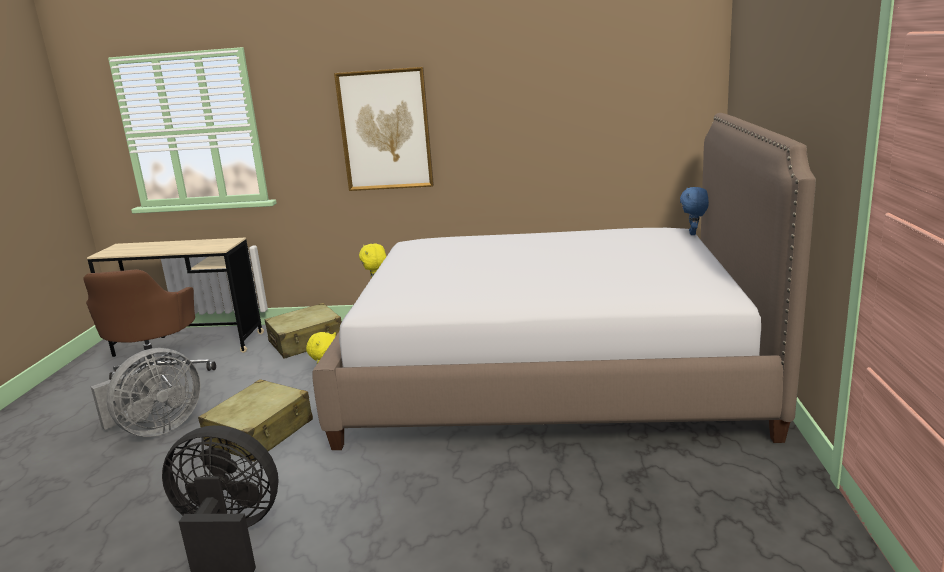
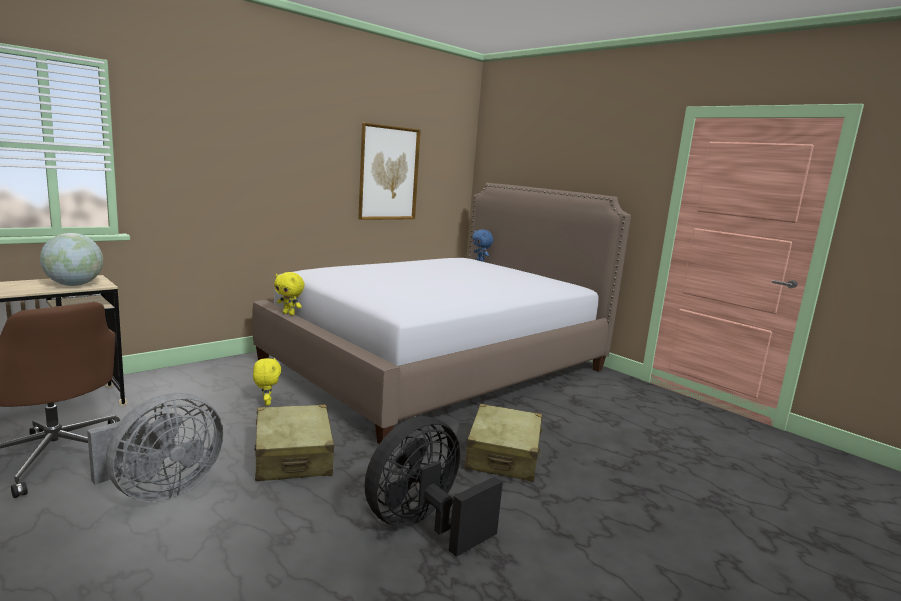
camera: 50 degrees left, 5 degrees down
(156, 429) = (160, 490): grey fan -> grey fan turned 45 degrees clockwise
(206, 247) = (74, 285): none -> globe
(306, 342) = (185, 383): beige suitcase -> beige suitcase (503, 455)
(385, 130) = (255, 170): picture -> picture (388, 173)

